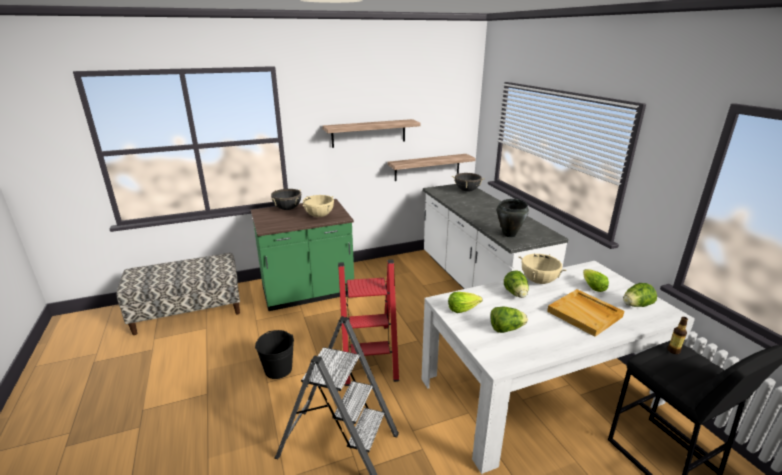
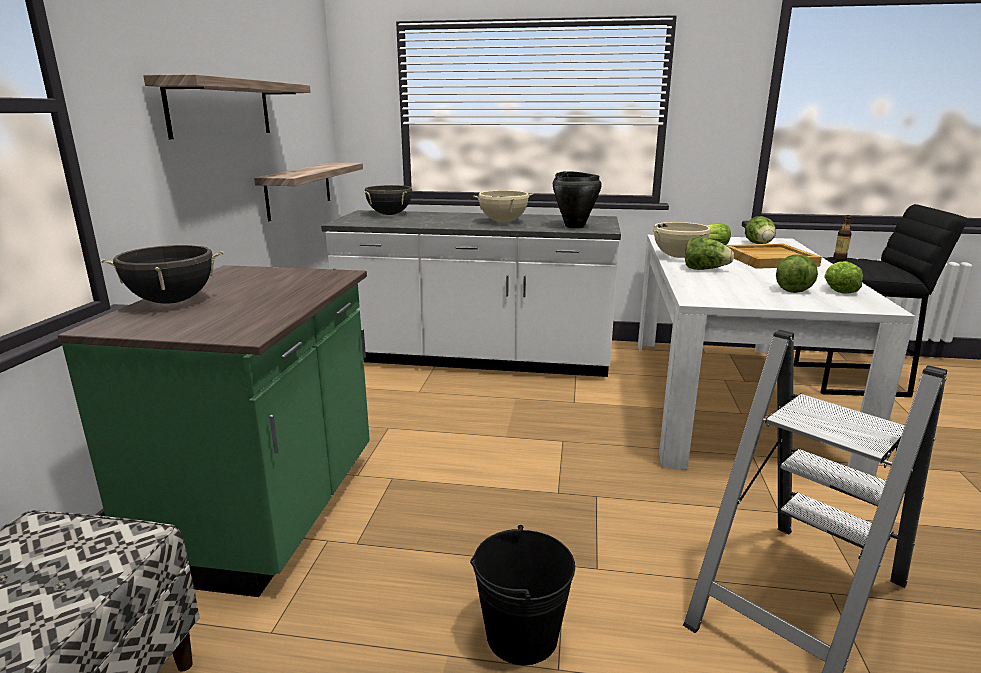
camera: 60 degrees left, 5 degrees down
(319, 216) = (289, 286): beige cooking pot -> beige cooking pot (503, 222)
(368, 352) = (557, 495): red step ladder -> none
(462, 309) = (728, 295): lettuce -> lettuce (838, 290)

